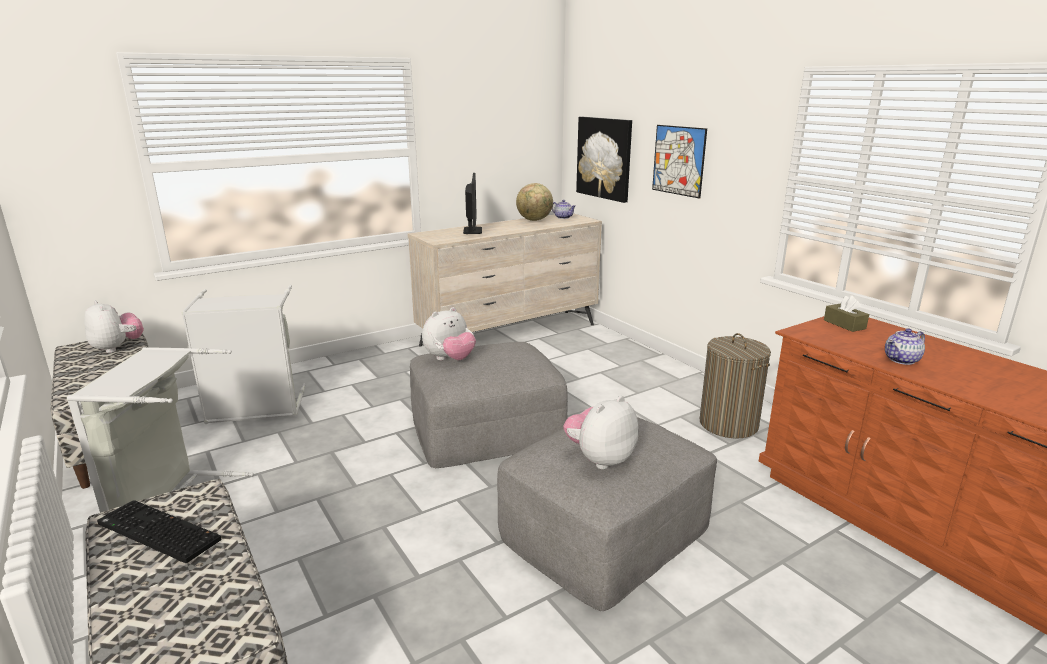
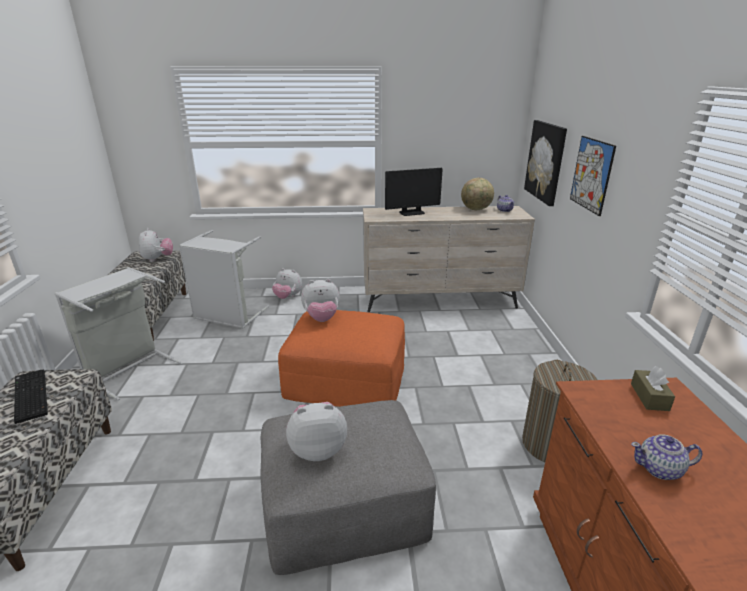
camera: 30 degrees right, 5 degrees up
(319, 370) = (288, 297): none -> plush toy
(472, 230) = (412, 213): monitor -> monitor turned 45 degrees clockwise
(486, 429) = (346, 378): grey ottoman -> orange ottoman

